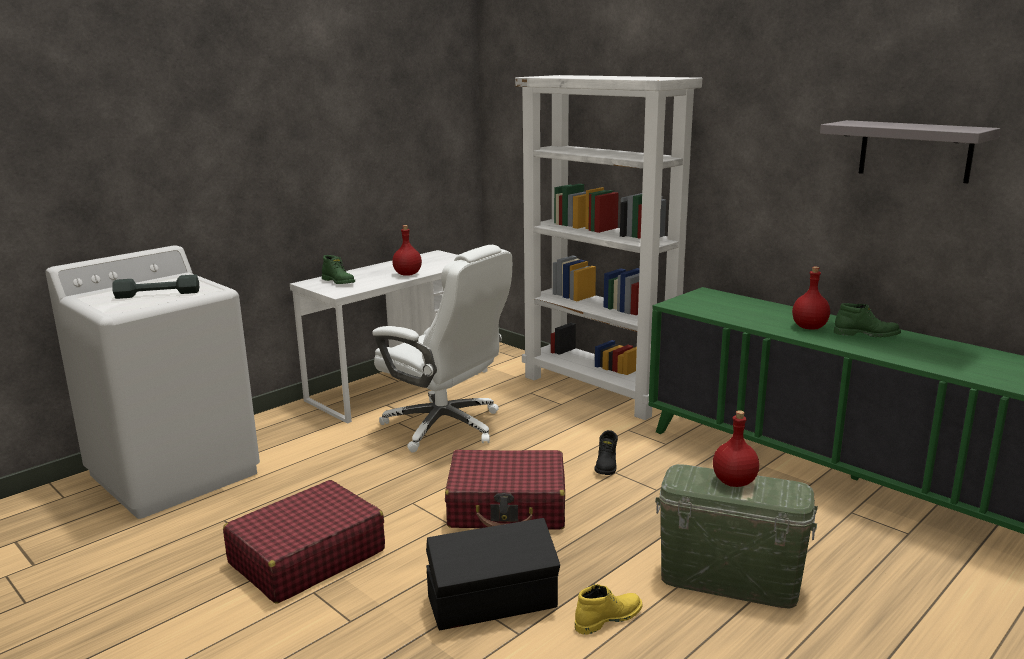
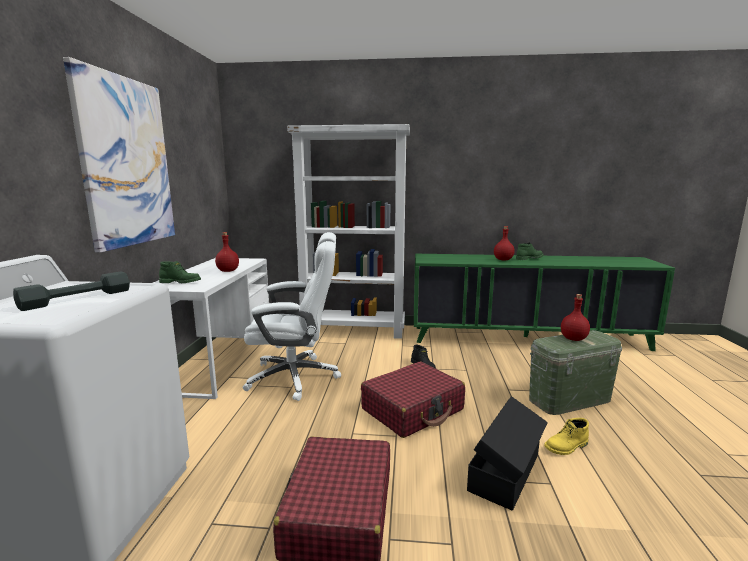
camera: 40 degrees left, 5 degrees down
(296, 143) = (126, 162): none -> picture
(607, 618) = (566, 447): yellow boot -> yellow boot turned 135 degrees counterclockwise
(915, 151) = (534, 163): grey shelf -> none

